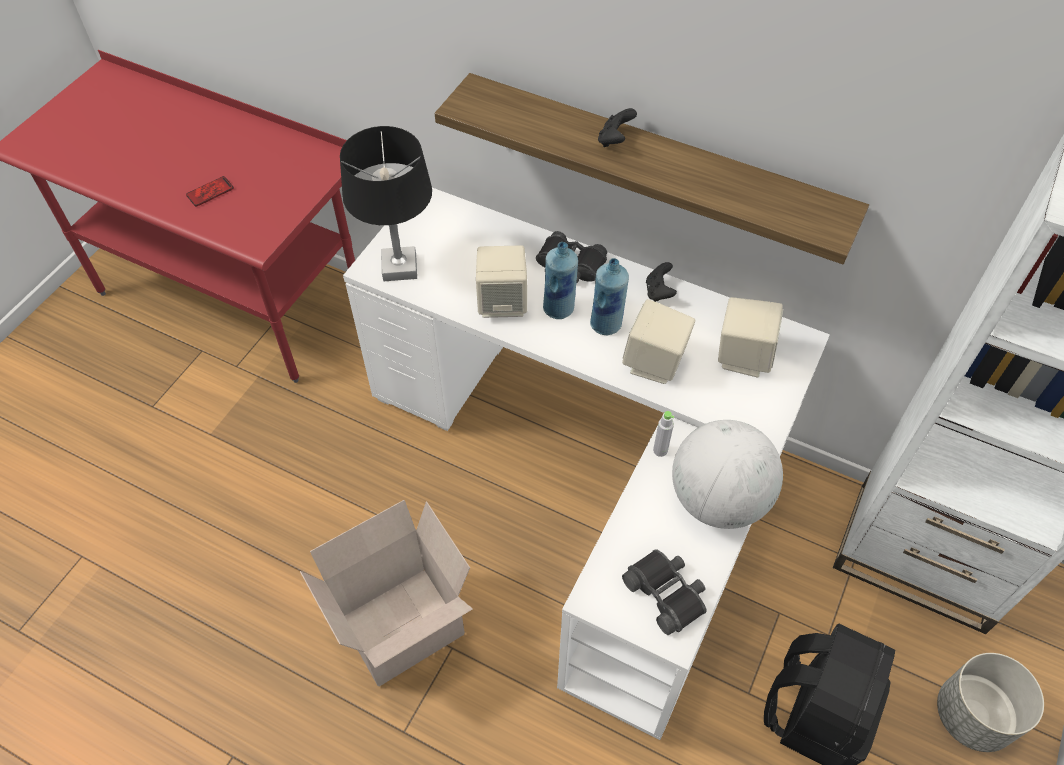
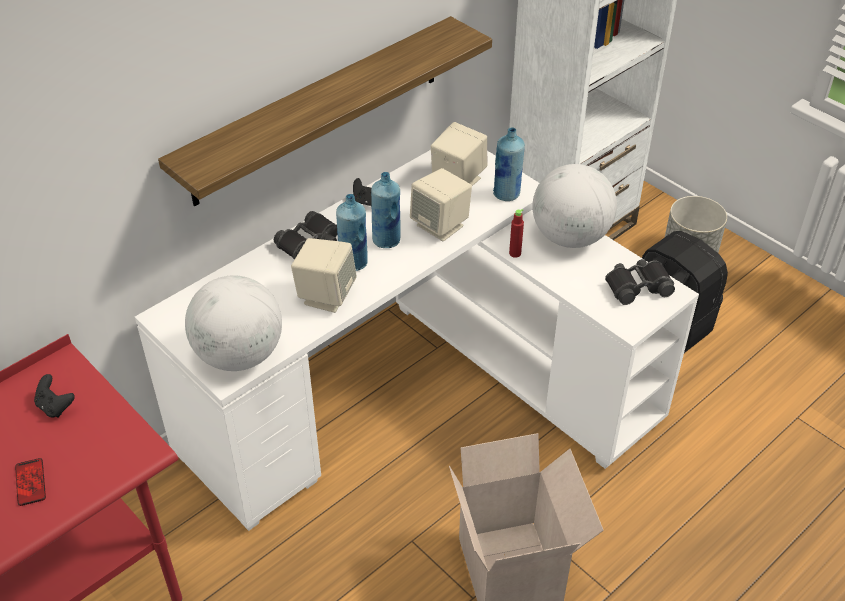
camera: 70 degrees left, 10 degrees down
(400, 268) = (239, 355): black table lamp -> globe
(615, 140) = (308, 102): black game controller -> black game controller (55, 406)
(660, 450) = (515, 253): grey bottle -> red bottle
(744, 410) = (506, 194): none -> blue bottle

